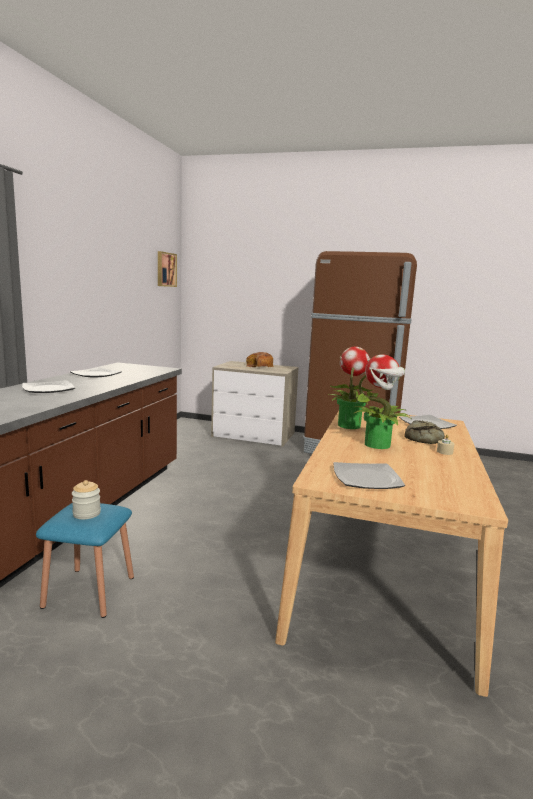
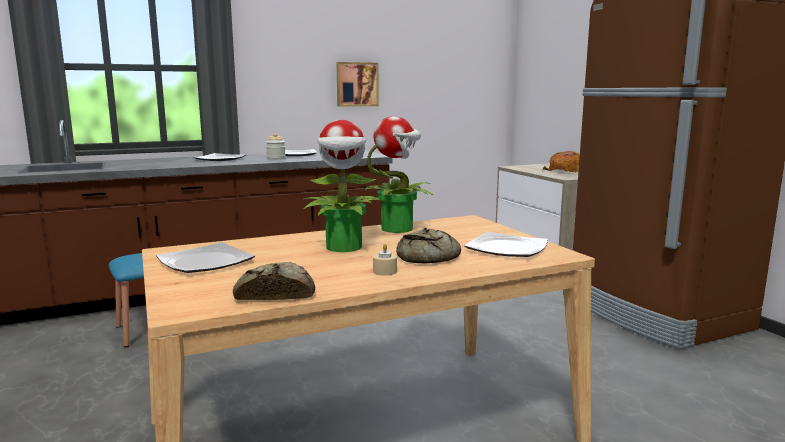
camera: 50 degrees right, 0 degrees up
(86, 513) = (140, 257): jar -> jar (276, 158)
(165, 269) = (479, 48): picture -> picture (357, 84)
(465, 480) = (274, 293): none -> bread

